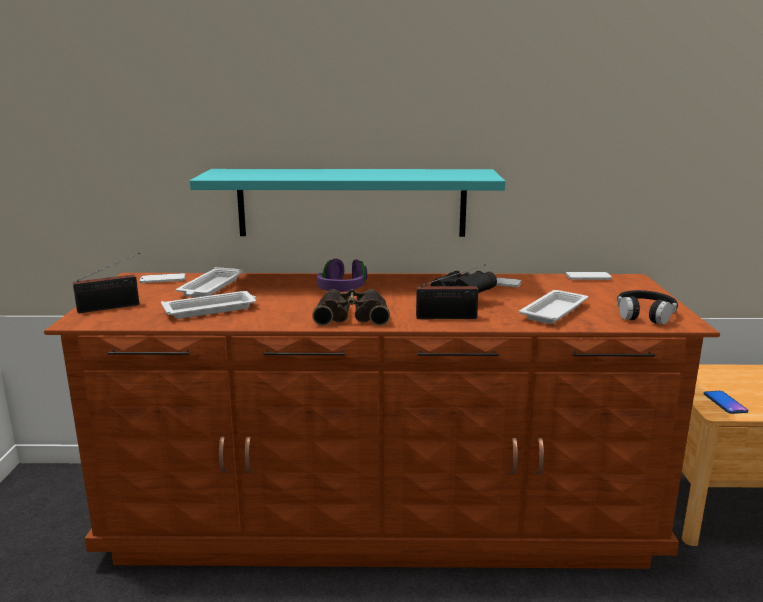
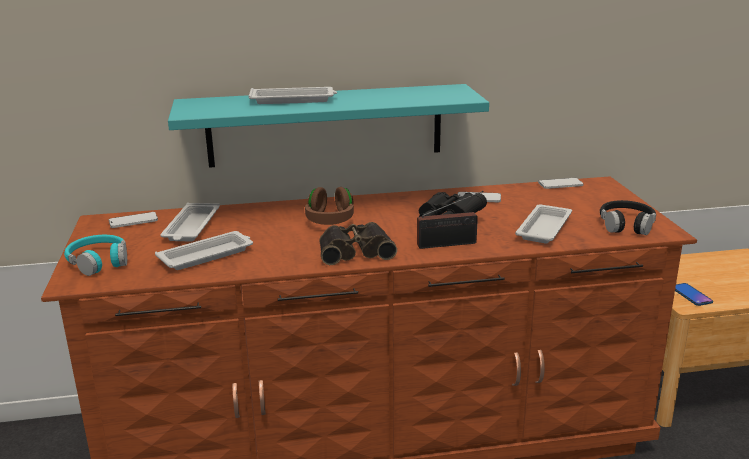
camera: 10 degrees left, 5 degrees up
(112, 307) = (99, 262): radio -> turquoise headphones
(316, 172) = (293, 100): none -> white tray
(342, 291) = (330, 220): purple headphones -> brown headphones

